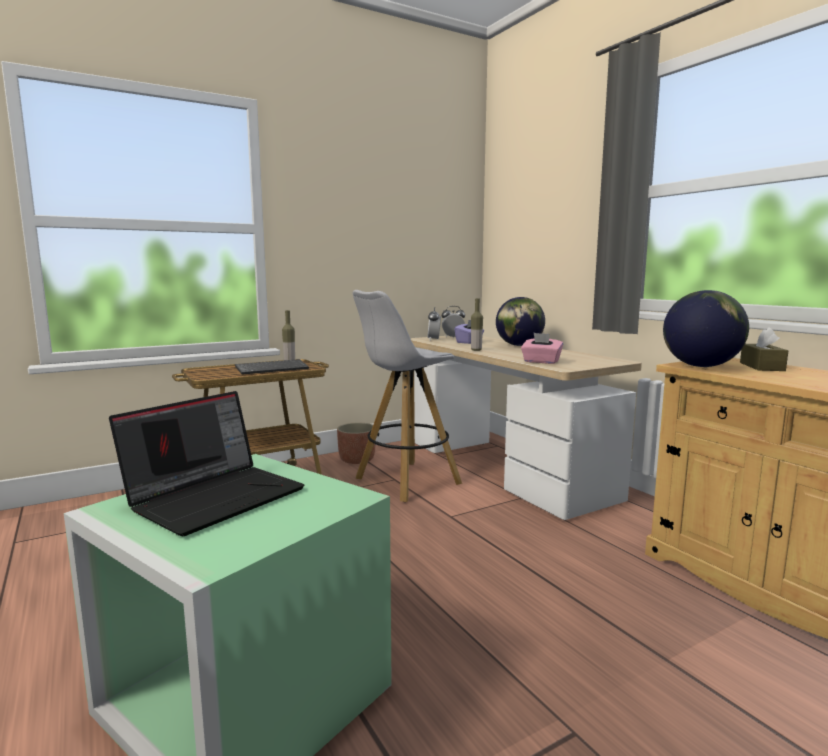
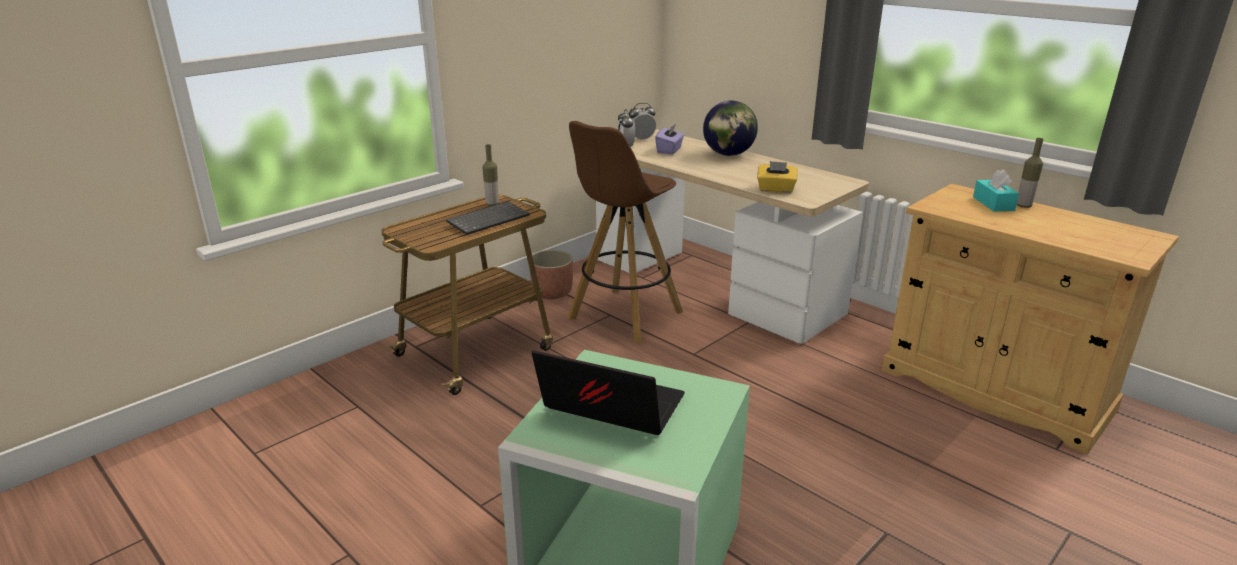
camera: 15 degrees left, 15 degrees up
(216, 496) = (609, 408): laptop -> laptop turned 90 degrees counterclockwise
(406, 481) = (624, 316): white stool -> brown stool
(476, 350) = (692, 169): bottle -> bottle (1023, 206)
(541, 361) = (775, 189): pink tissue box -> yellow tissue box
(701, 366) = (945, 208): globe -> none
(761, 366) = (993, 203): brown tissue box -> turquoise tissue box

